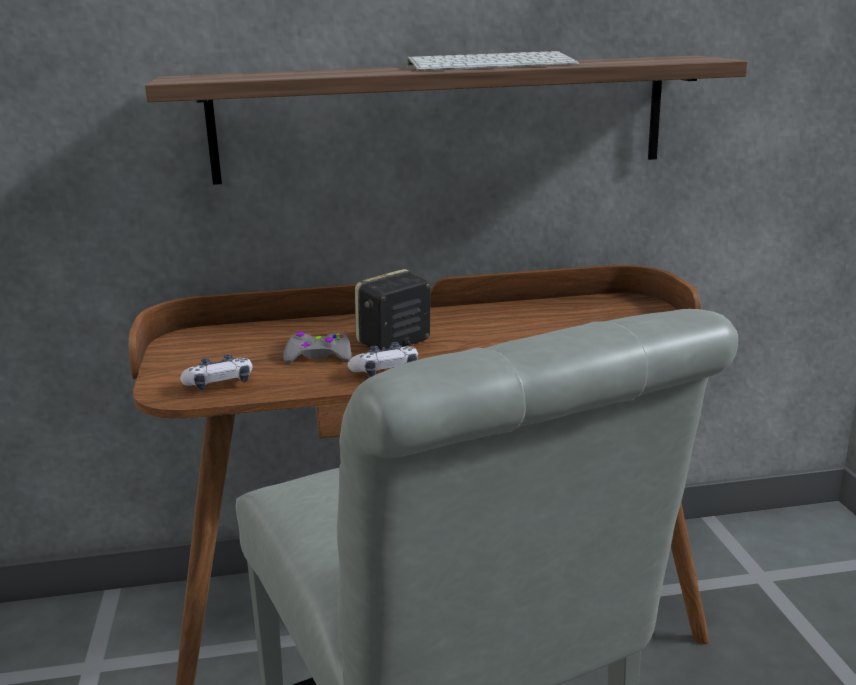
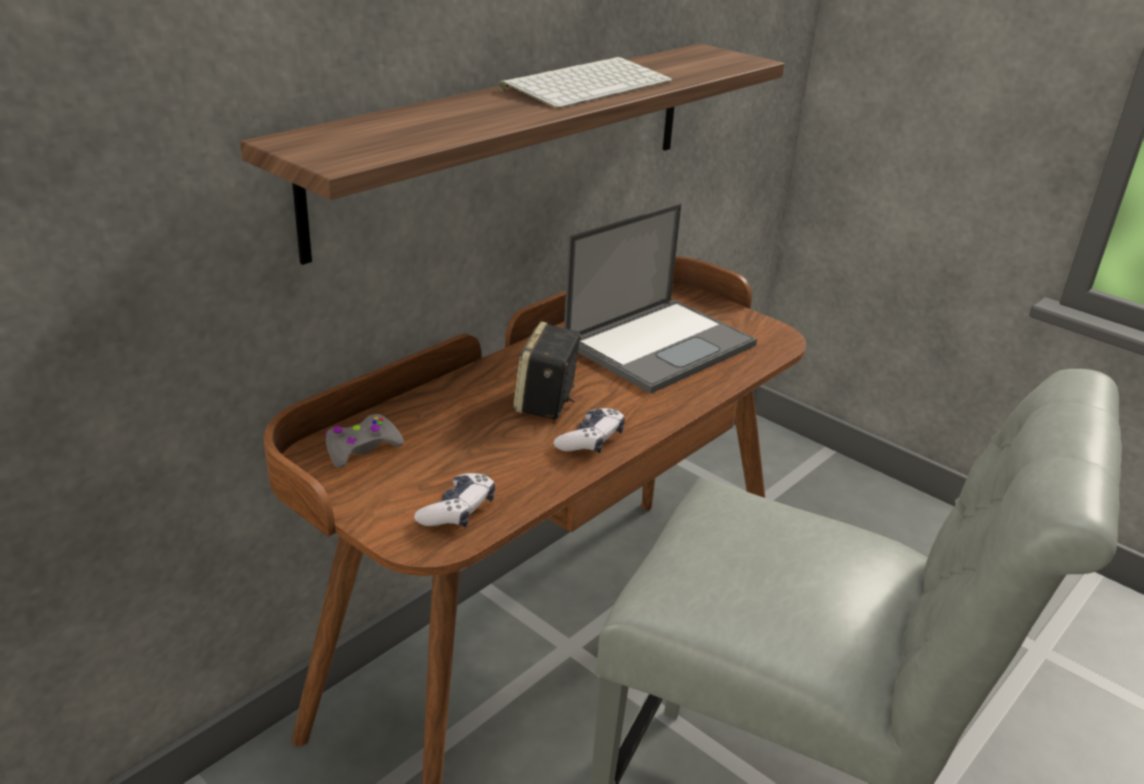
camera: 40 degrees left, 10 degrees up
(318, 356) = (501, 442): grey game controller -> grey game controller (361, 448)
(558, 329) = (660, 344): none -> laptop

